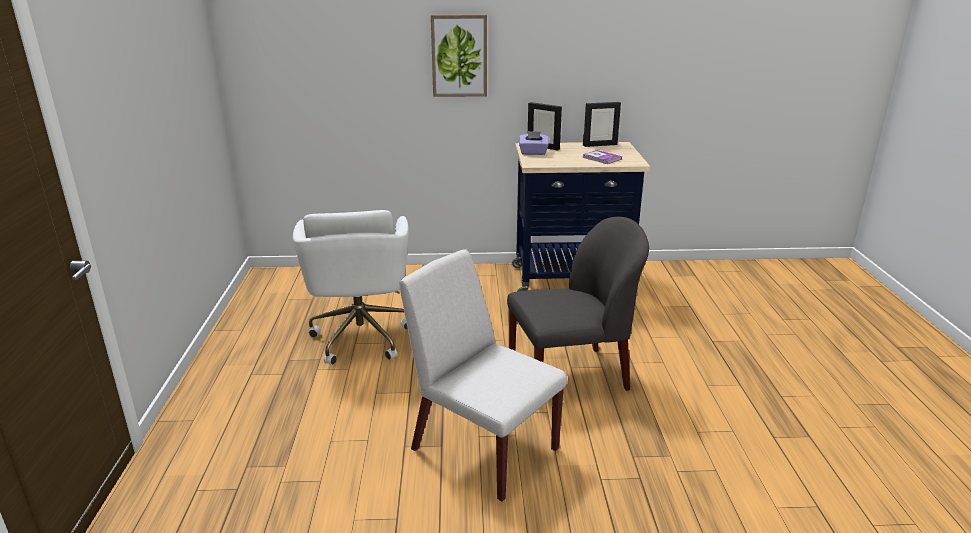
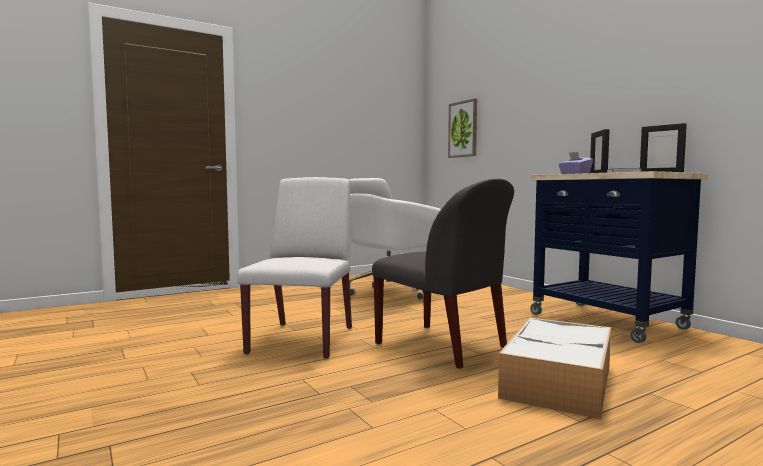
camera: 60 degrees right, 20 degrees down
(459, 56) = (548, 102): picture -> picture (463, 129)
(677, 361) = (558, 381): none -> storage box

